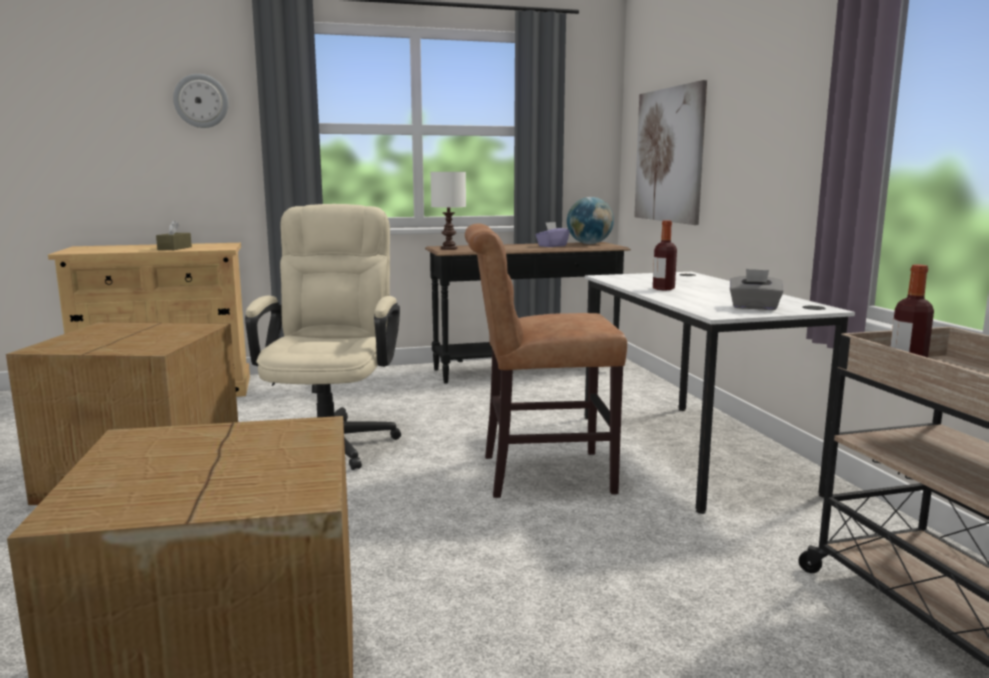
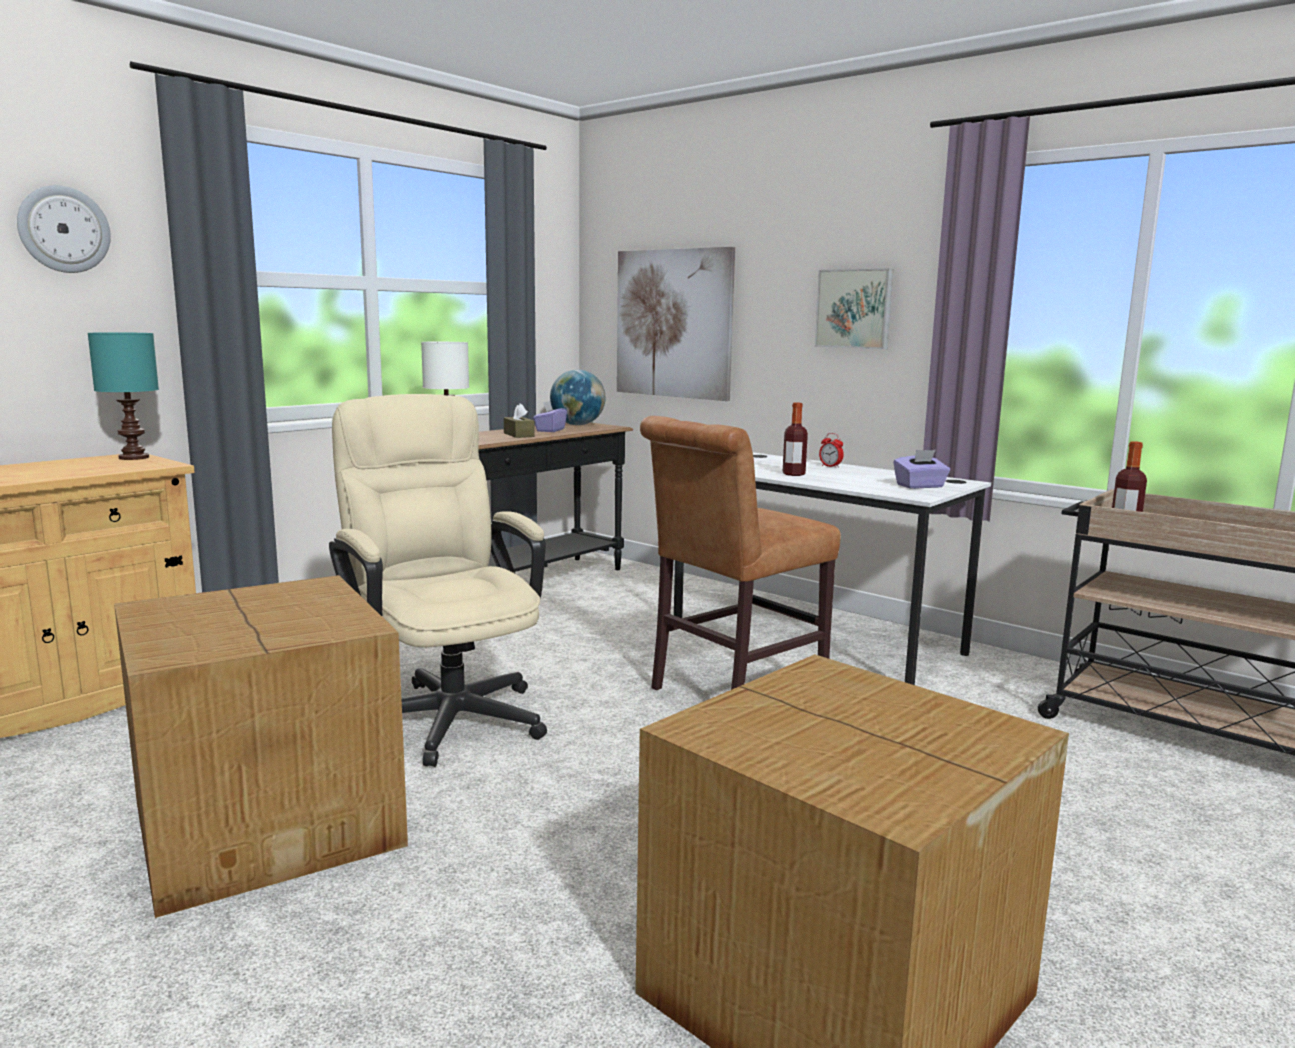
camera: 35 degrees left, 0 degrees up
(174, 248) = (78, 470): brown tissue box -> brown tissue box (519, 435)
(224, 244) = (134, 457): none -> turquoise table lamp
(724, 286) = (830, 466): none -> alarm clock
(754, 307) = (920, 486): grey tissue box -> purple tissue box
(782, 131) = (855, 309): none -> picture

